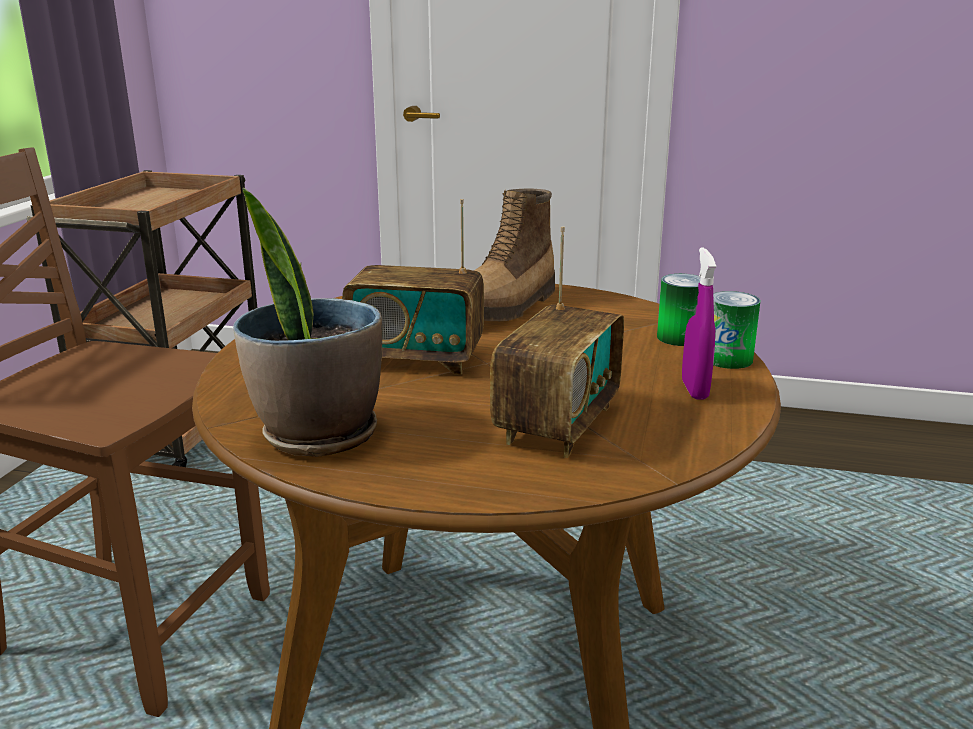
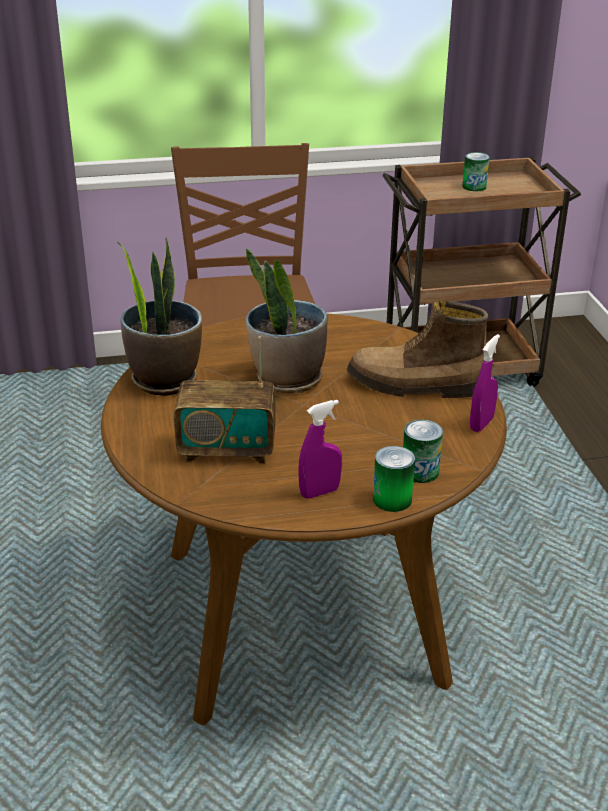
camera: 65 degrees right, 10 degrees up
(136, 204) = (474, 187): none -> can
(417, 360) = (287, 379): radio -> potted plant
(607, 298) = (481, 424): none -> purple spray bottle

